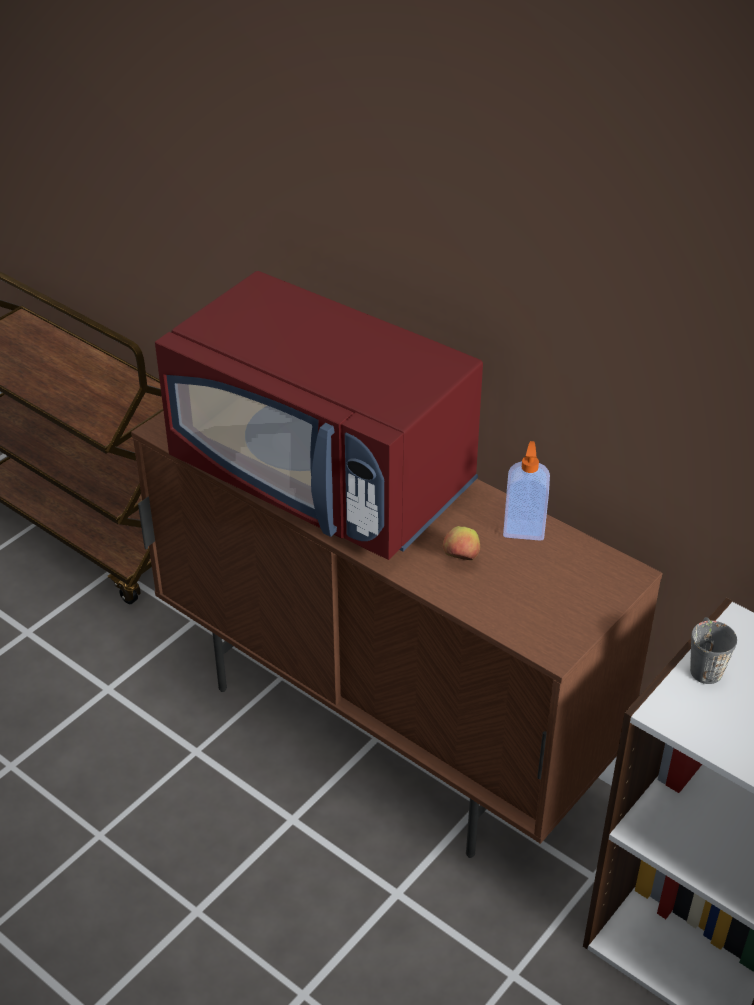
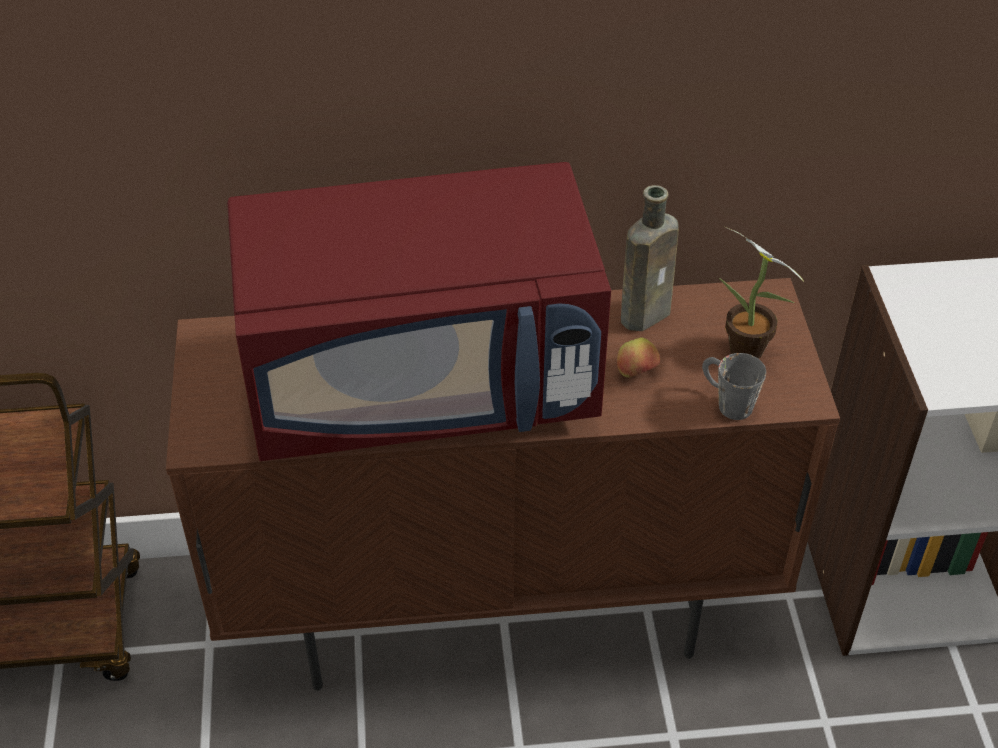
camera: 45 degrees left, 5 degrees up
(524, 528) = (648, 312): soap dispenser -> brown bottle
(557, 598) = (750, 354): none -> potted plant
(703, 664) = (917, 330): grey mug -> grey mug (726, 402)

